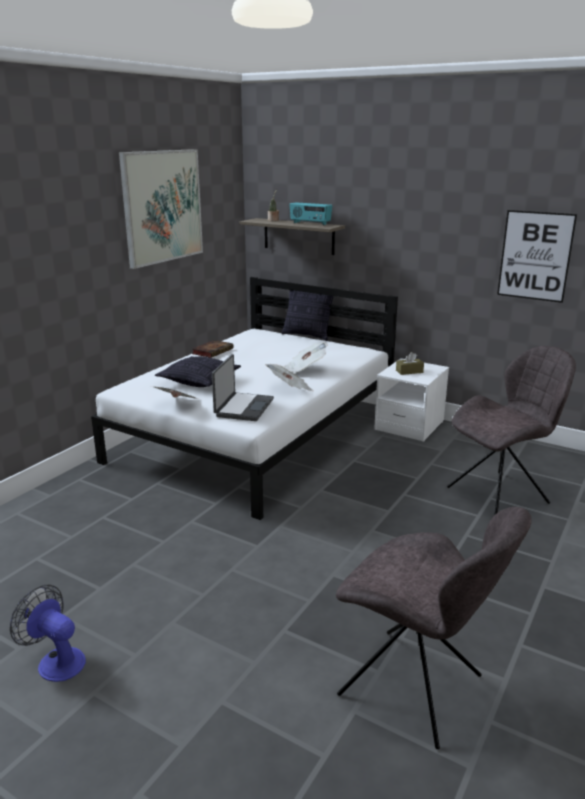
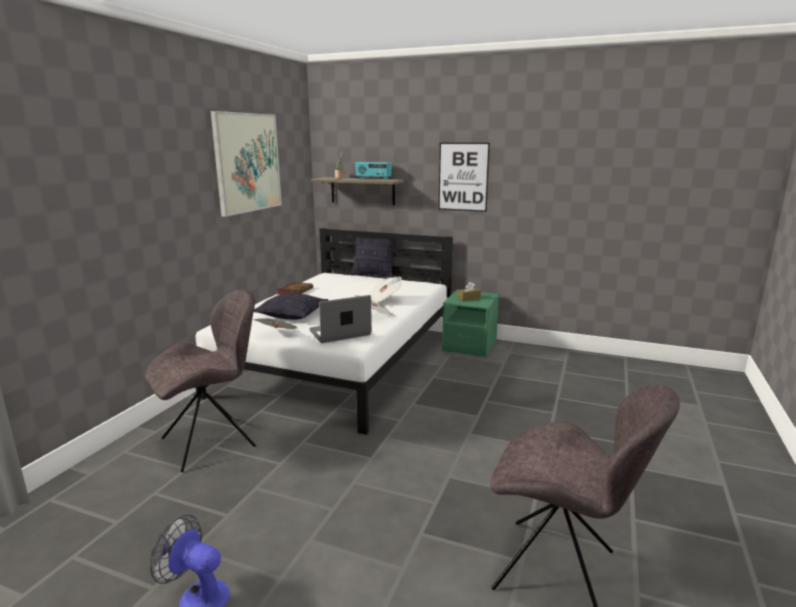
camera: 10 degrees left, 5 degrees down
(243, 407) = (340, 333): laptop -> laptop turned 120 degrees counterclockwise
(409, 426) = (469, 346): white nightstand -> green nightstand
(500, 494) = (565, 394): grey chair -> grey chair (212, 441)
(535, 256) = (567, 196): picture -> picture (463, 177)

